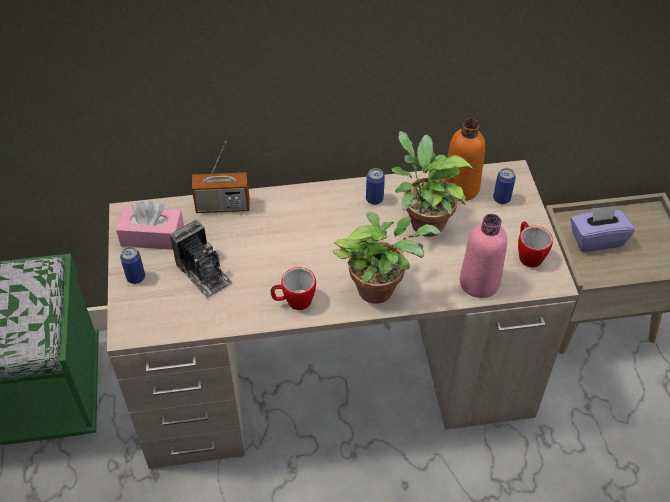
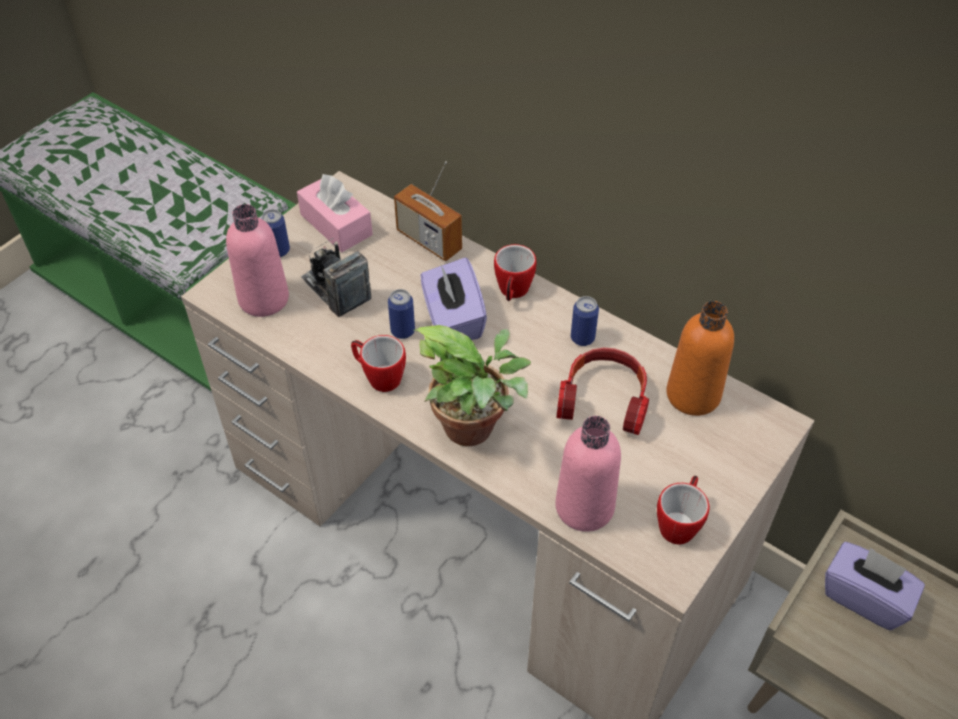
camera: 45 degrees right, 0 degrees up
(165, 312) = (263, 299): none -> pink bottle
(204, 273) = (336, 289): camera -> camera turned 135 degrees clockwise
(294, 240) = (453, 319): none -> purple tissue box
(308, 201) = (512, 292): none -> mug
(423, 222) = (604, 399): potted plant -> headphones
(501, 198) = (727, 440): can -> can (402, 331)

